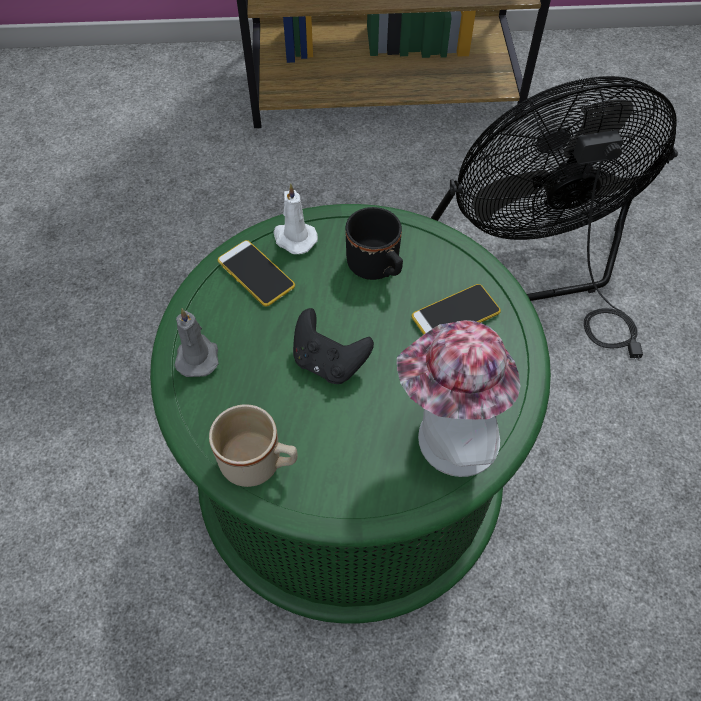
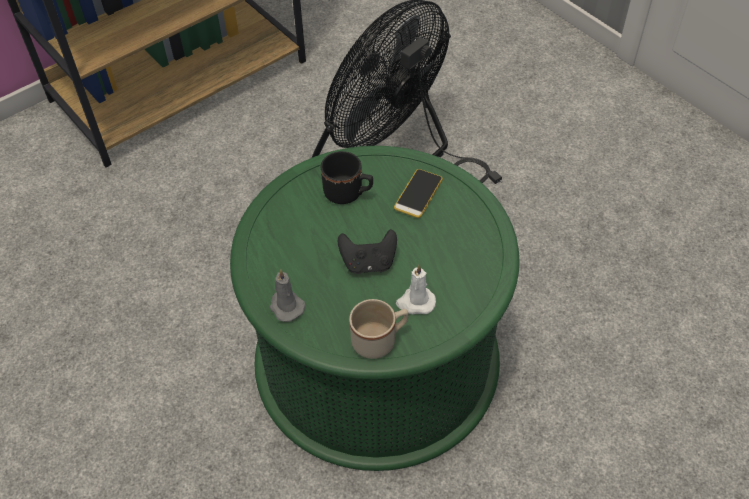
camera: 35 degrees left, 5 degrees down
(256, 273) = (276, 238): phone -> none
(294, 238) = (281, 204): white candle -> white candle (415, 302)
(446, 441) = (472, 264): hat -> none

